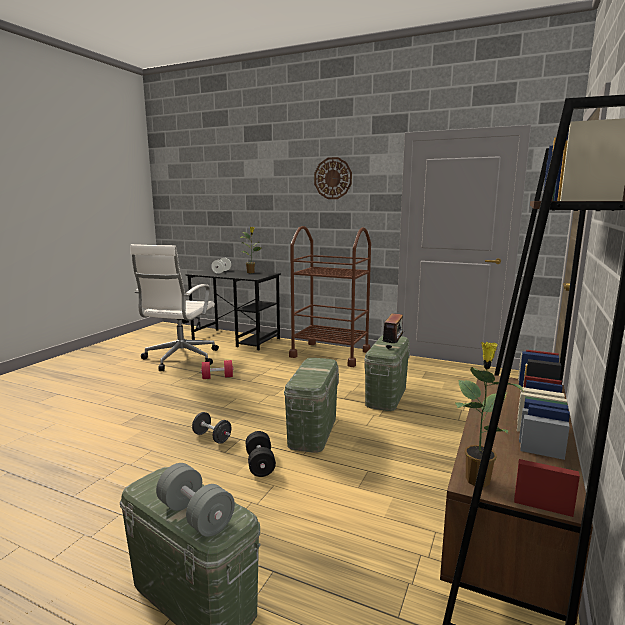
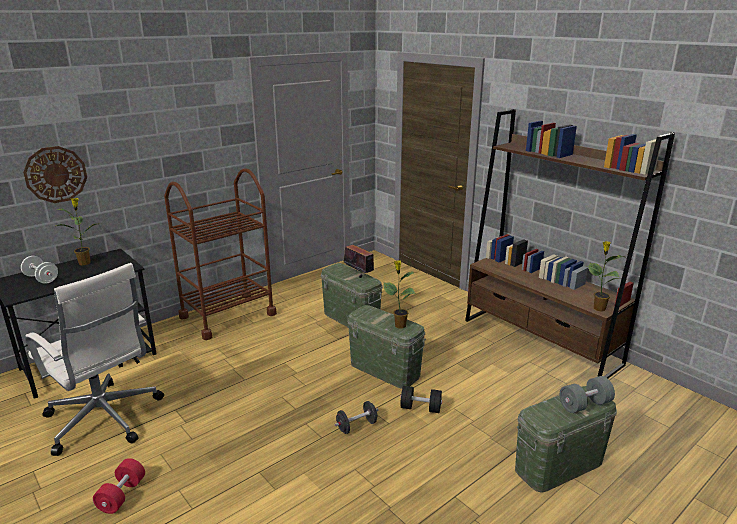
camera: 65 degrees left, 10 degrees up
(217, 377) = (209, 399): red dumbbell -> red dumbbell (122, 495)
(308, 378) = (399, 325): none -> potted plant
(333, 178) = (175, 113): wall clock -> wall clock (56, 174)

